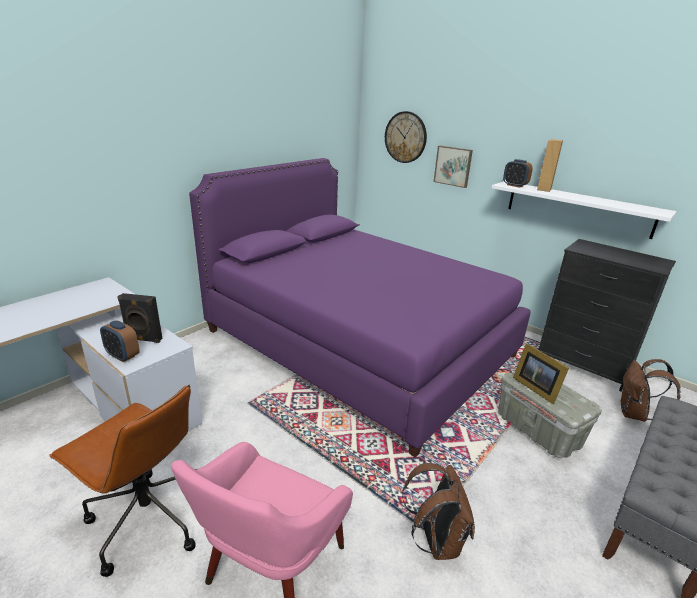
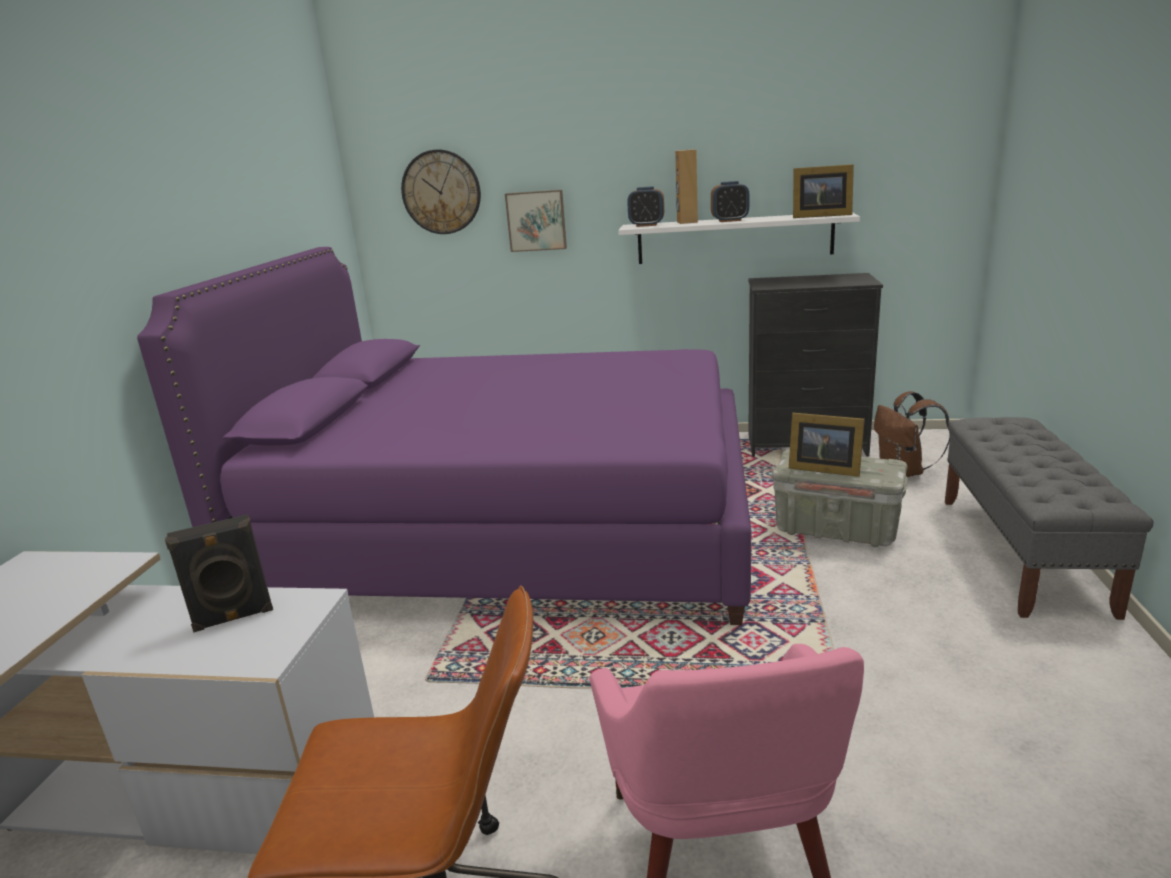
camera: 30 degrees left, 5 degrees down
(123, 356) = (227, 656): alarm clock -> alarm clock (730, 220)
(436, 540) = (864, 699): brown backpack -> none
(641, 209) = (819, 216): none -> picture frame

